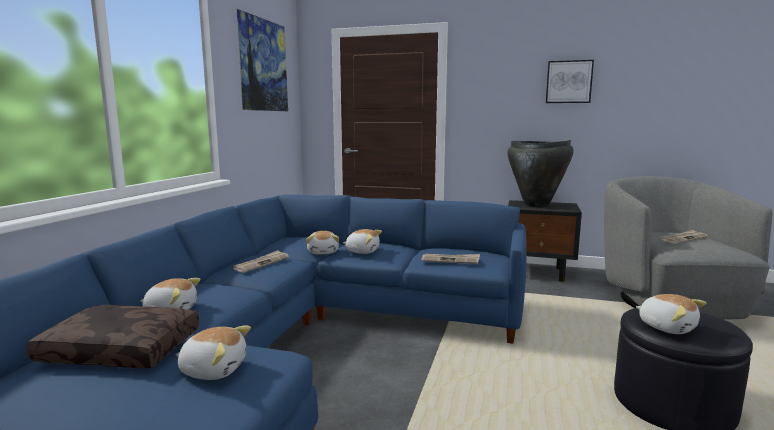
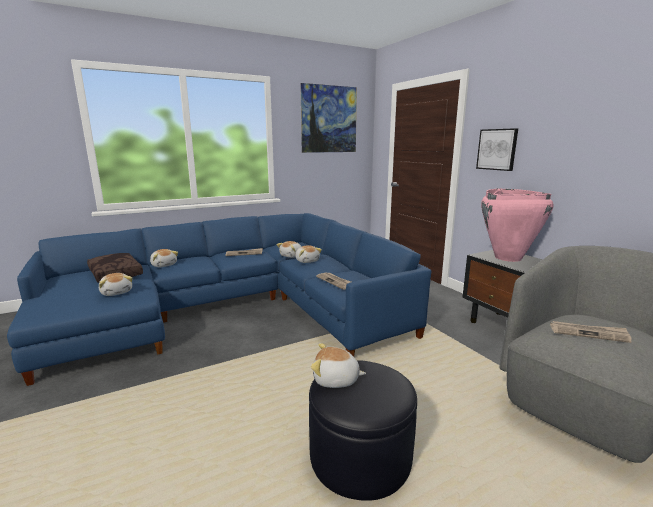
camera: 45 degrees right, 5 degrees up
(536, 205) = (507, 258): black vase -> pink vase
(569, 82) = (575, 125): picture -> picture (497, 149)
(667, 327) = (336, 380): plush toy -> plush toy turned 90 degrees clockwise

